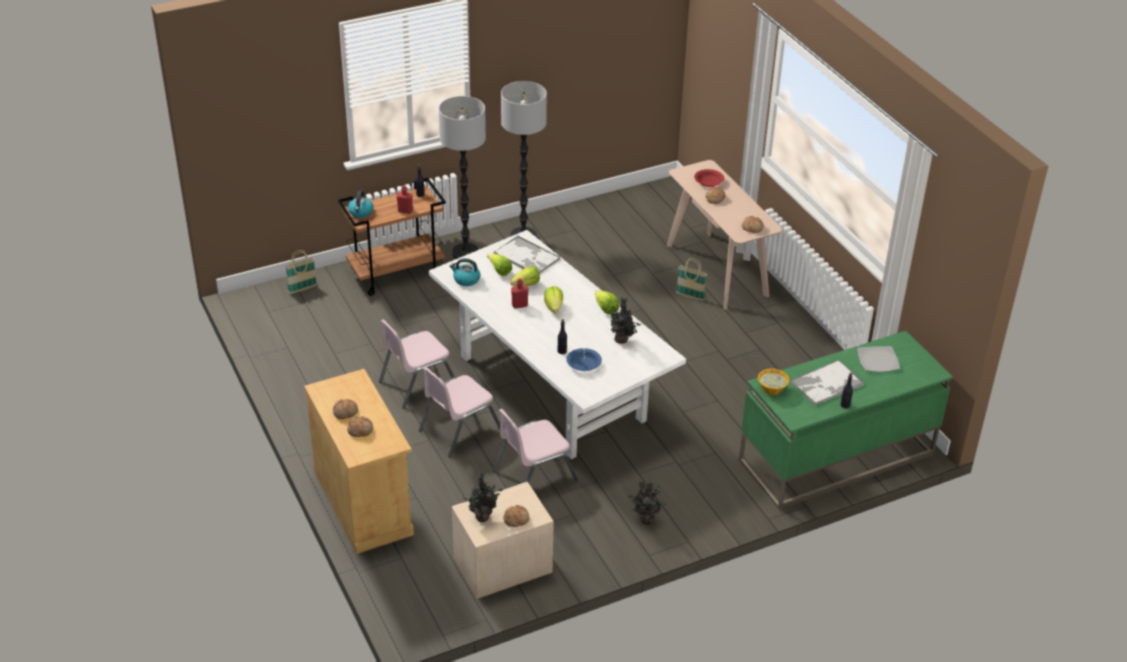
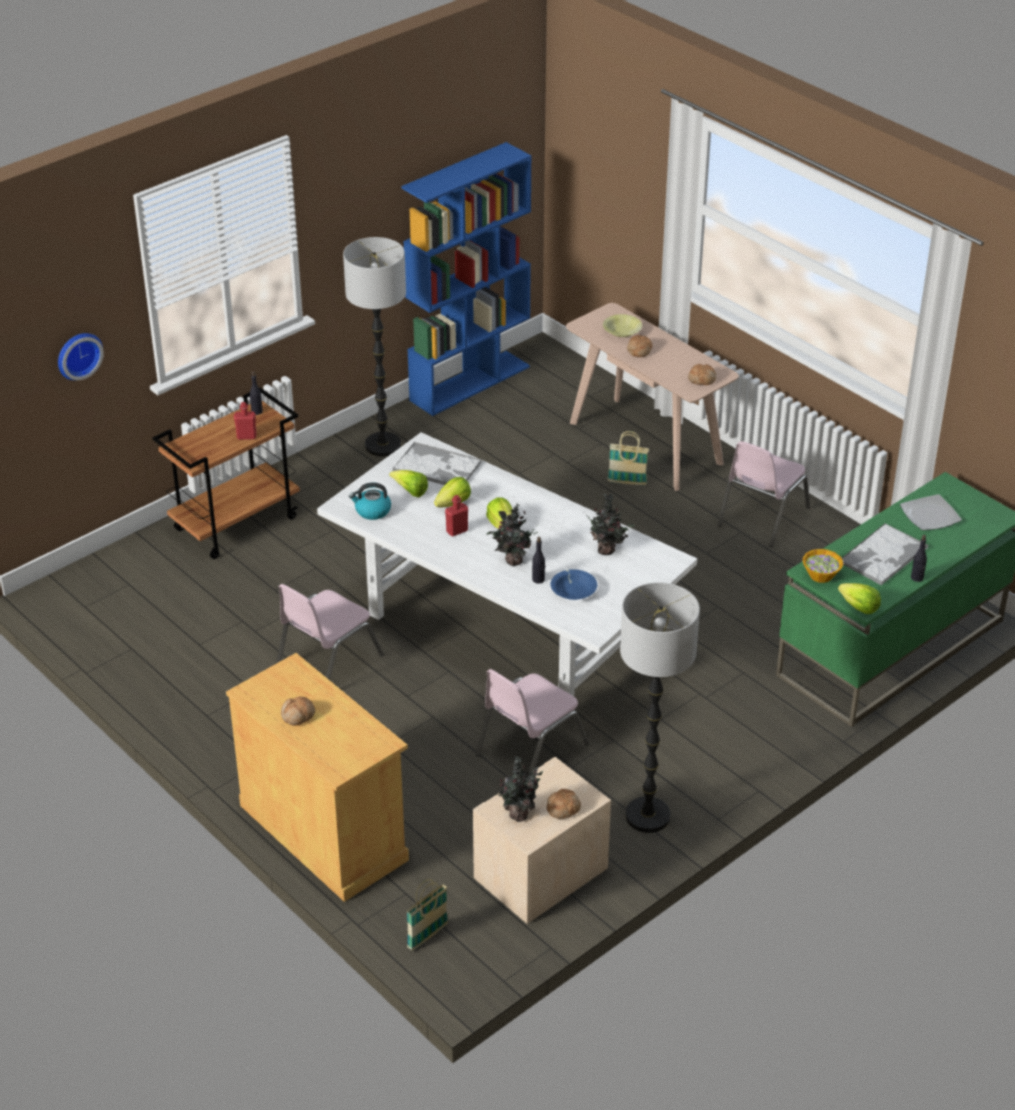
camera: 15 degrees left, 0 degrees up
(287, 130) = (78, 354): none -> wall clock
(302, 289) = (118, 568): basket -> basket (427, 936)
(360, 430) = (329, 734): bread -> none
(361, 212) = (188, 449): kettle -> none
(459, 430) = (409, 711): pink chair -> pink chair (762, 517)
(465, 253) = (316, 480): floor lamp -> floor lamp (647, 816)
(605, 309) = (568, 515): lettuce -> lettuce (859, 607)
(606, 203) = (470, 383): none -> blue bookcase
(645, 520) = (695, 776): potted plant -> potted plant (512, 561)
(708, 182) = (622, 331): red bowl -> yellow bowl

